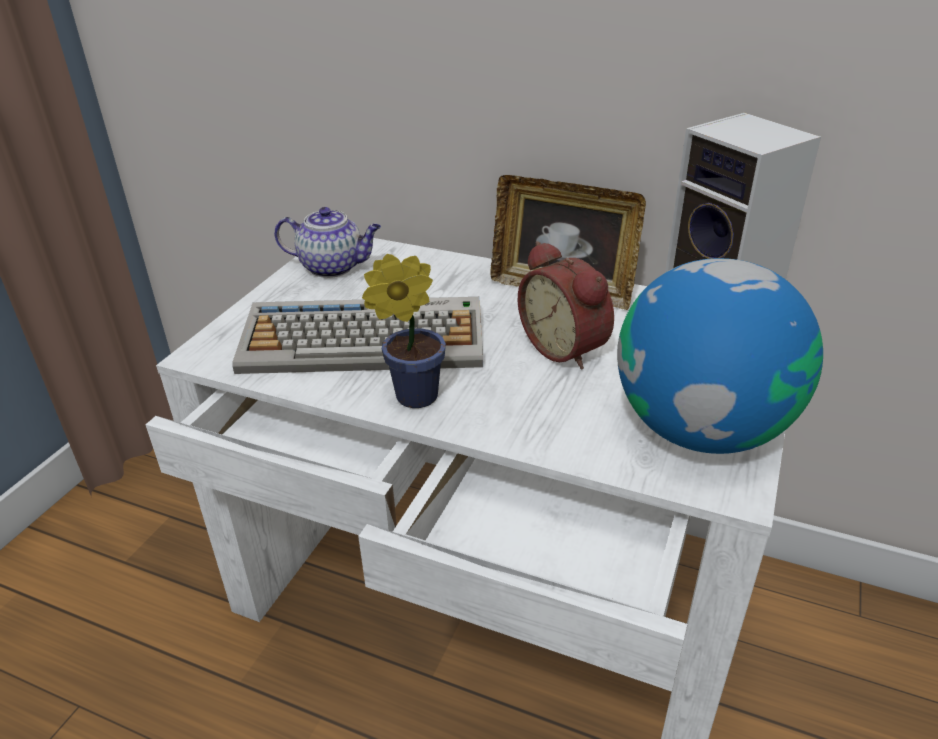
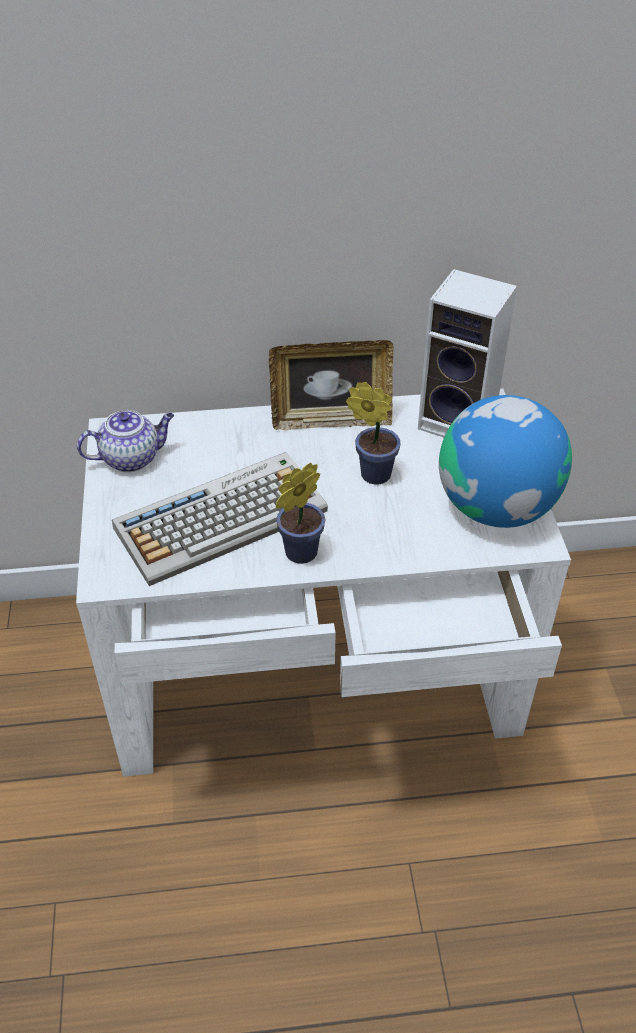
camera: 30 degrees left, 10 degrees up
(566, 348) = (371, 473): alarm clock -> potted plant

